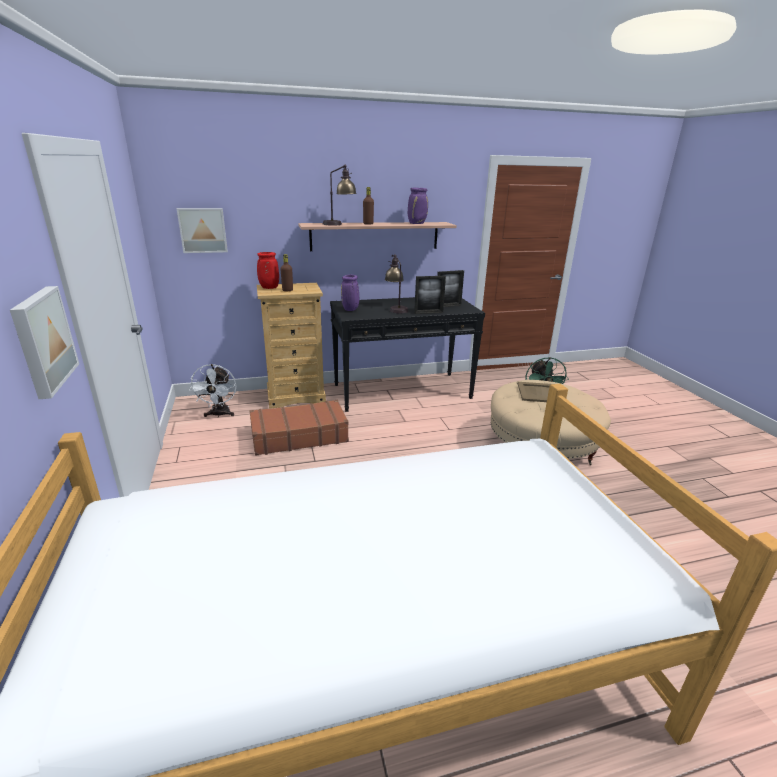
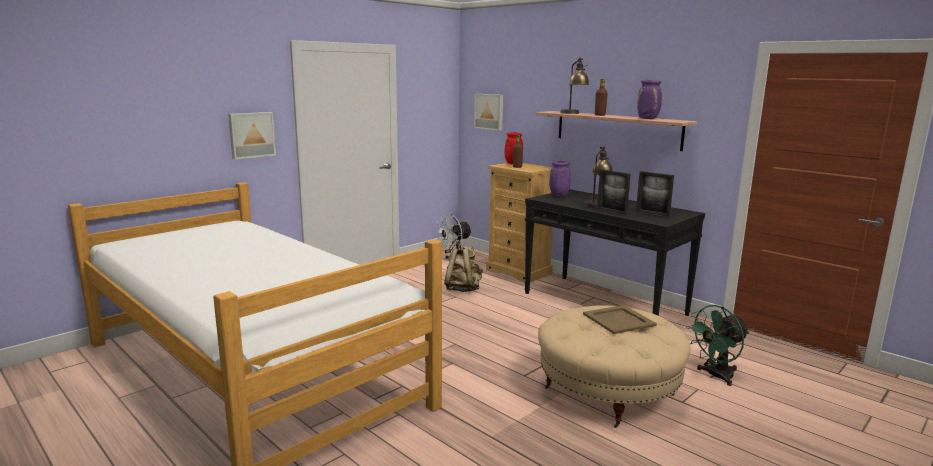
camera: 60 degrees right, 10 degrees down
(299, 436) = (463, 289): brown suitcase -> beige backpack

